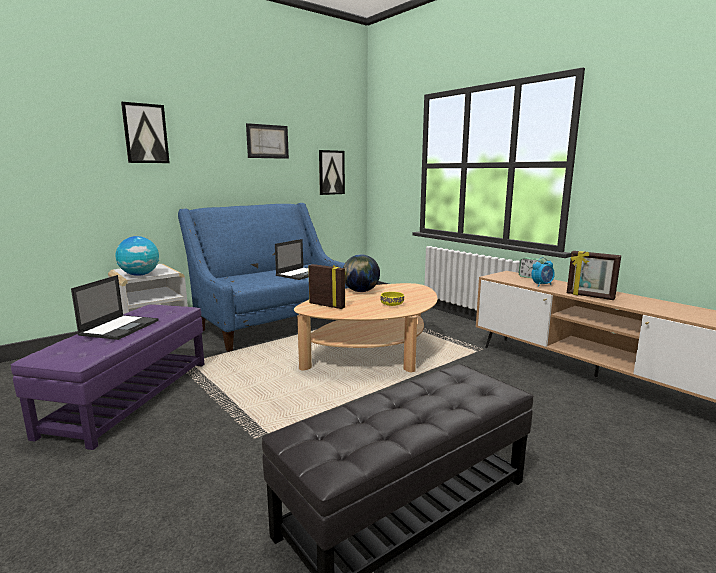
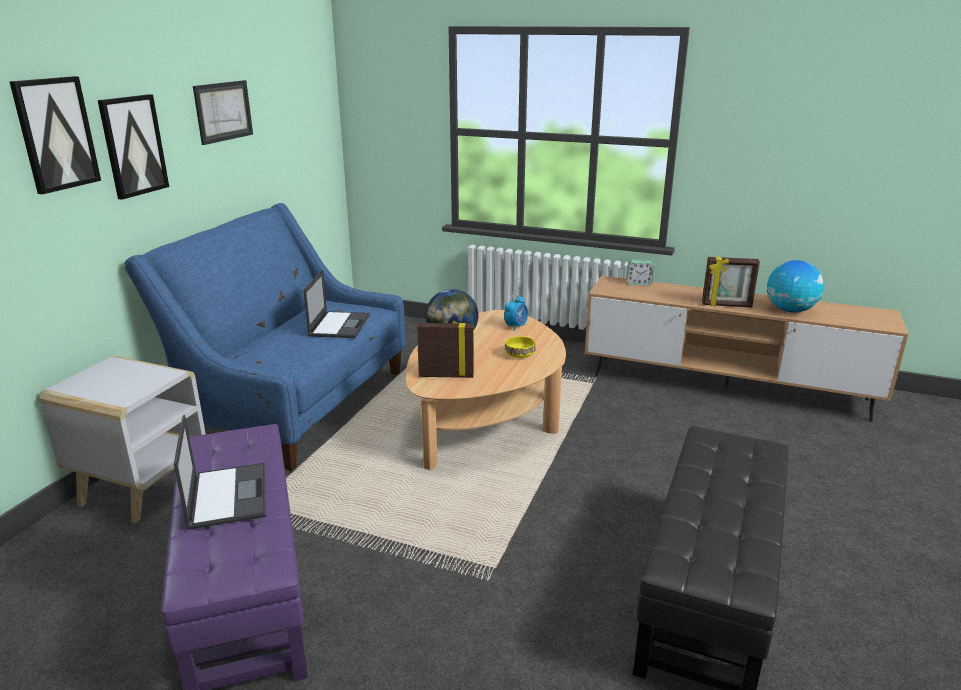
camera: 30 degrees left, 10 degrees up
(140, 275) = (128, 392): globe -> globe (790, 310)
(331, 172) = (303, 144): picture -> picture (133, 146)
(542, 285) = (666, 295): alarm clock -> alarm clock (516, 326)

